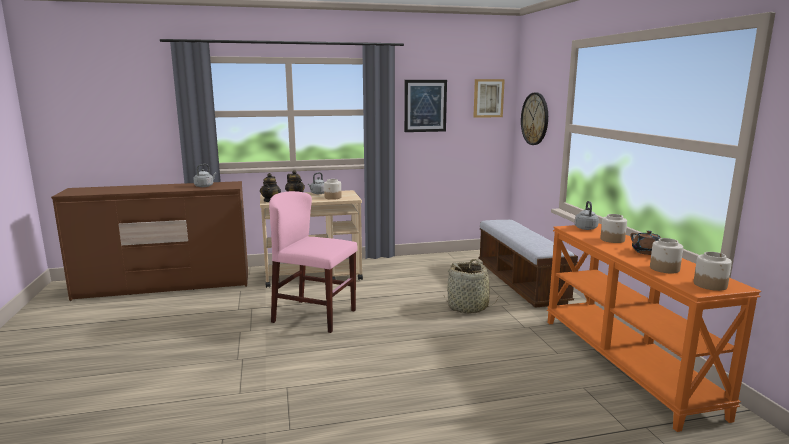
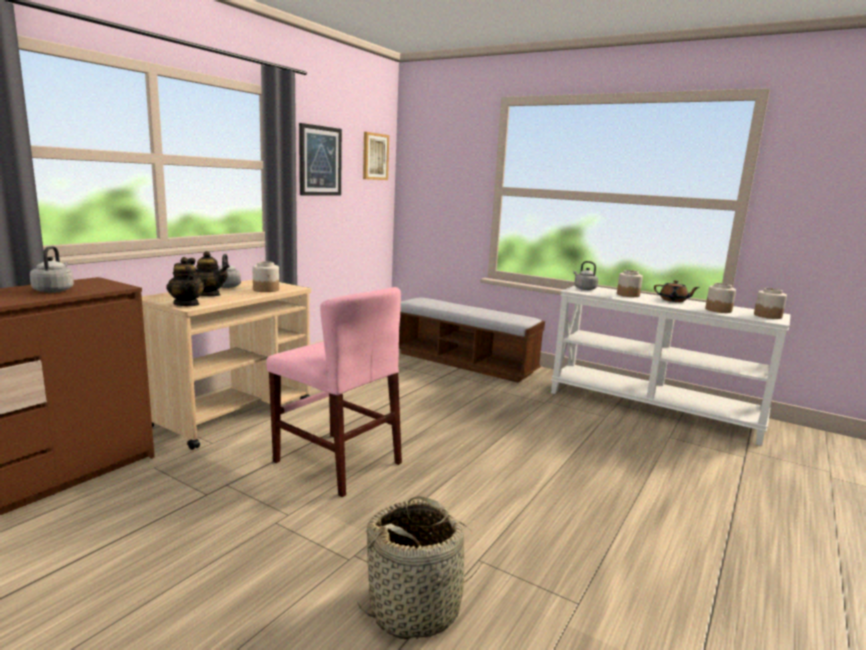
camera: 45 degrees left, 0 degrees up
(314, 316) = (337, 462): pink chair -> pink chair turned 120 degrees counterclockwise
(468, 307) = (469, 399): basket -> basket (416, 608)
(535, 119) = (436, 182): wall clock -> none
(626, 364) = (653, 408): orange console table -> white console table

